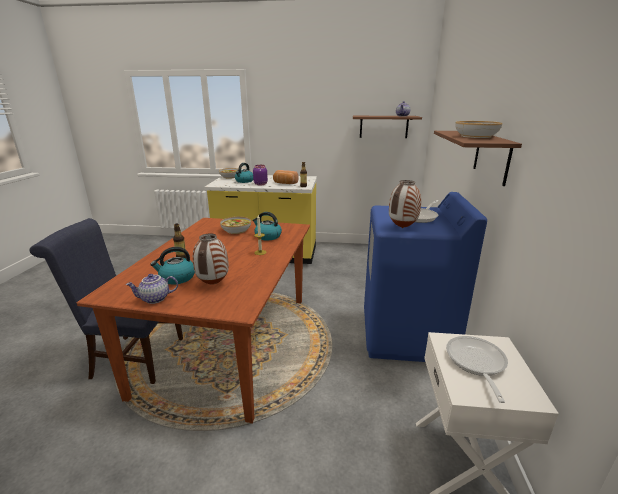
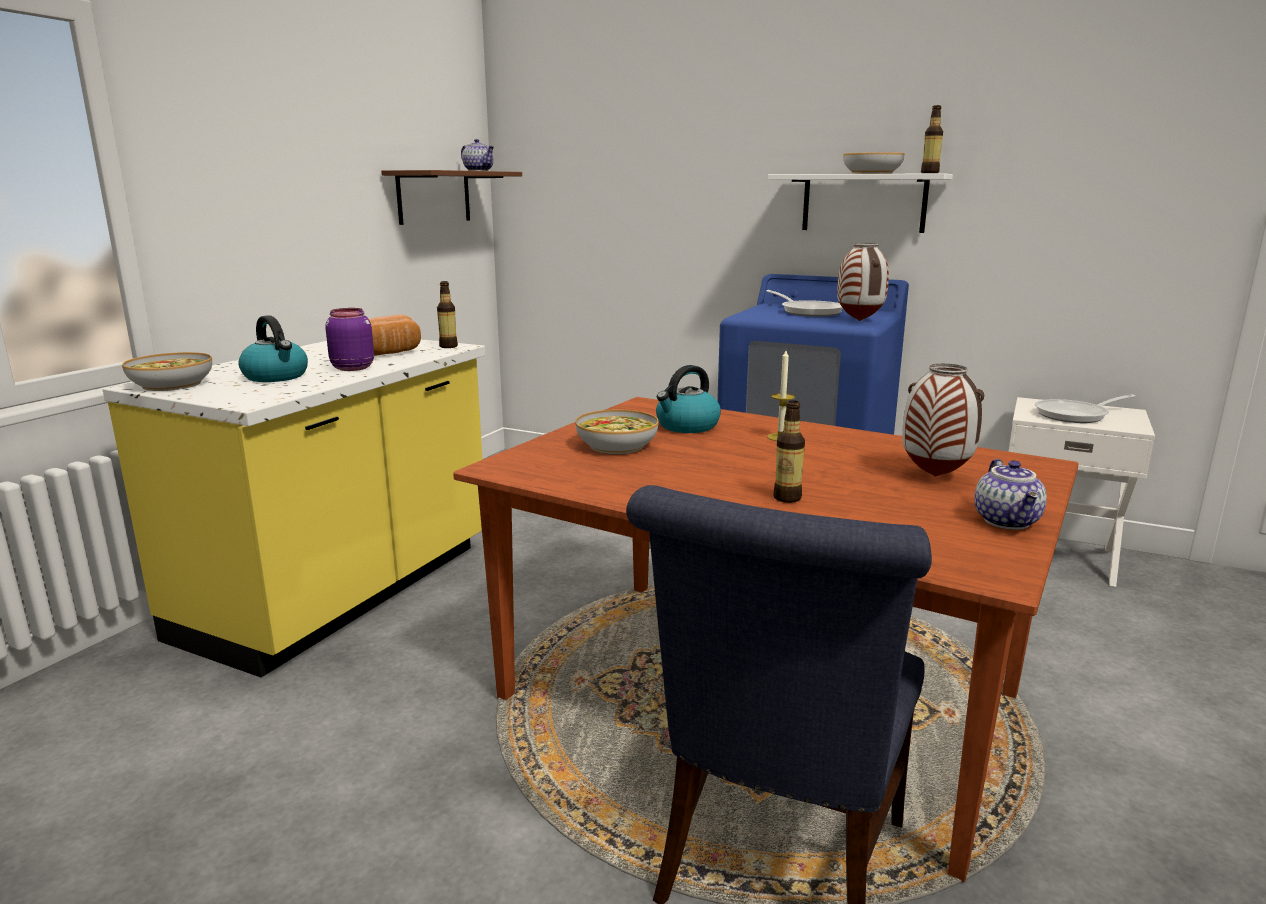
camera: 70 degrees left, 5 degrees down
(177, 278) = (901, 503): kettle -> none
(473, 141) = (929, 173): none -> bottle
(476, 363) = (1076, 415): frying pan -> frying pan turned 45 degrees counterclockwise
(491, 156) = (863, 203): brown shelf -> white shelf

